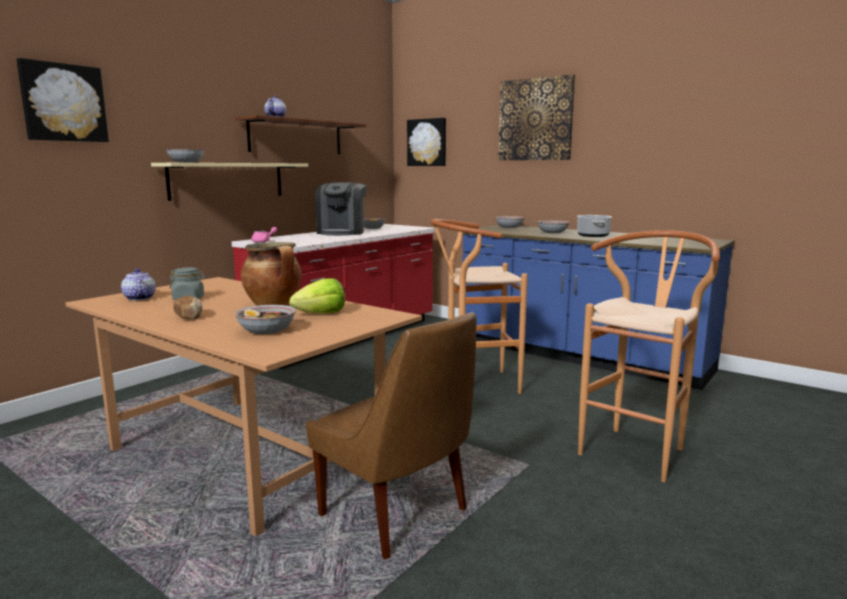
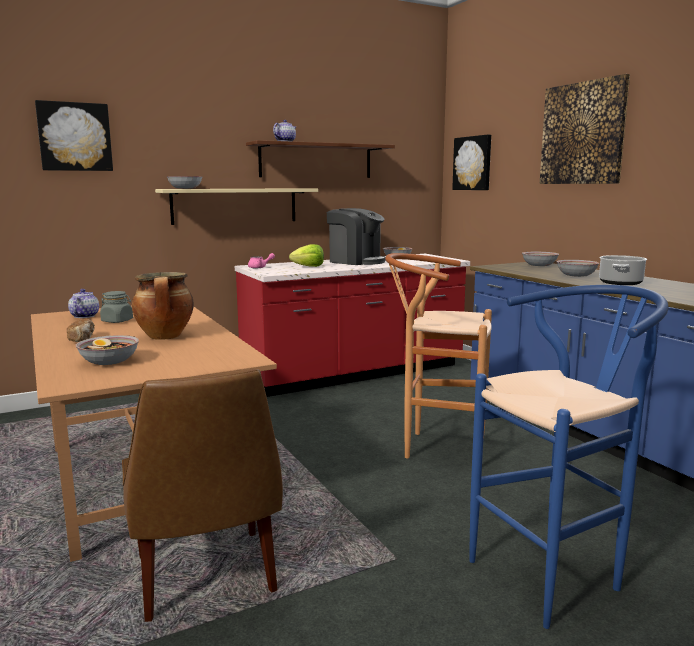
camera: 25 degrees right, 0 degrees up
(321, 314) = (188, 350): lettuce -> lettuce (309, 266)
(342, 232) = (356, 261): coffee machine -> coffee machine turned 90 degrees counterclockwise
(637, 449) = (555, 574): brown stool -> blue stool

